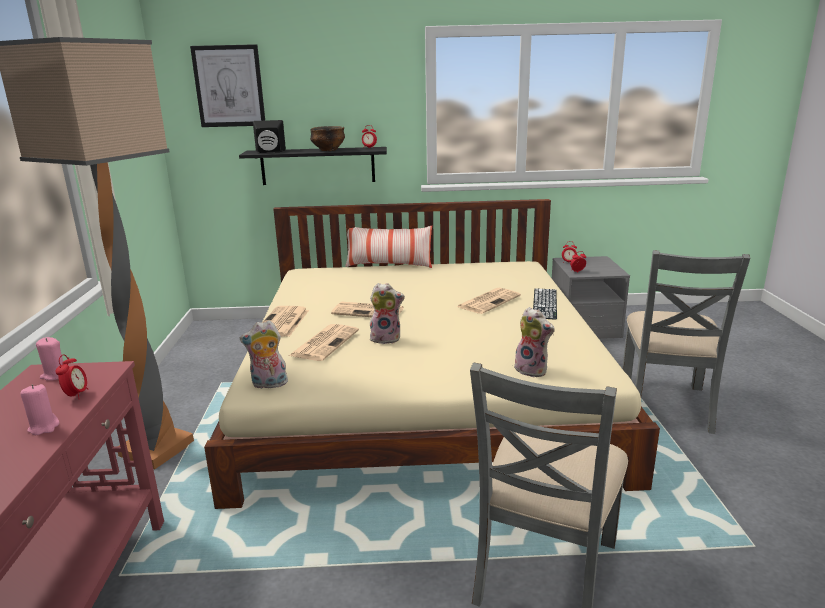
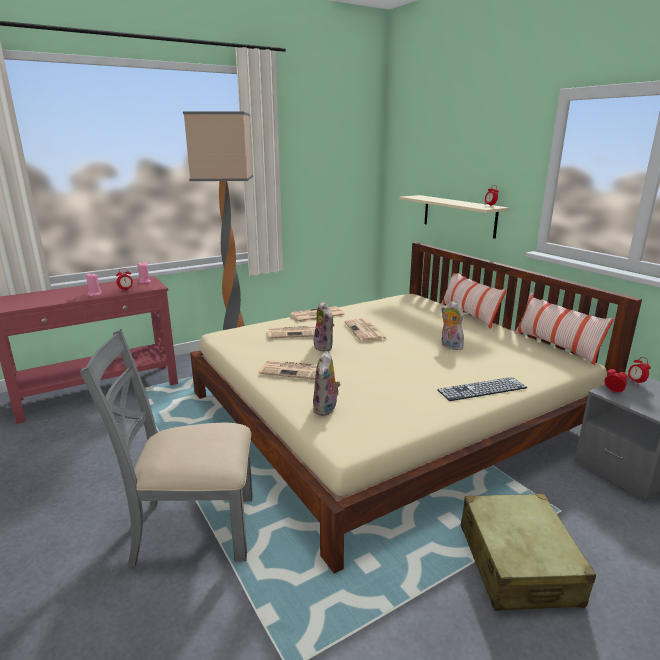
camera: 60 degrees right, 0 degrees up
(229, 86) = (418, 144): picture -> none
(268, 384) = (230, 336): plush toy -> plush toy (449, 346)
(270, 152) = (422, 197): black speaker -> none
(318, 166) = (459, 215): black shelf -> beige shelf
(328, 150) = (455, 202): bowl -> none
(489, 301) = (448, 365): newspaper -> newspaper (296, 370)
(492, 261) = (556, 346): none -> pillow
(666, 405) = (518, 564): grey chair -> beige suitcase

